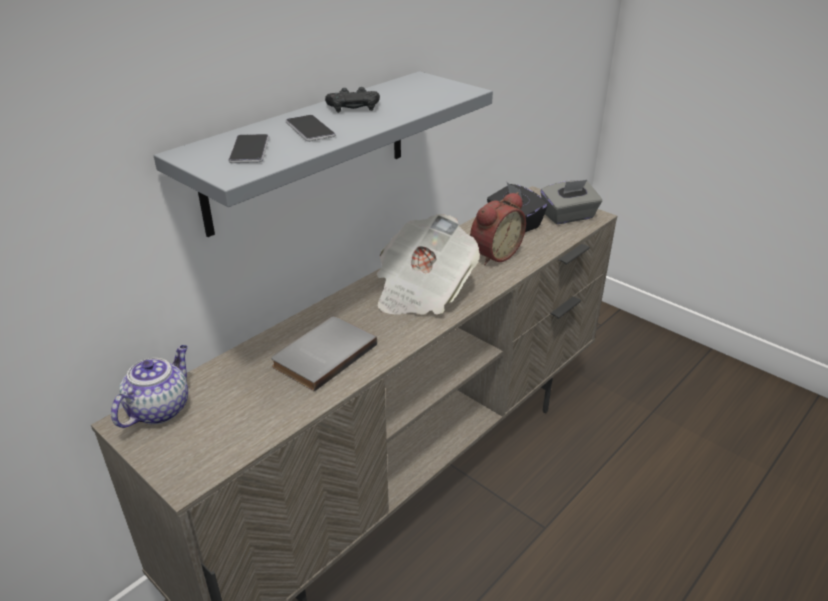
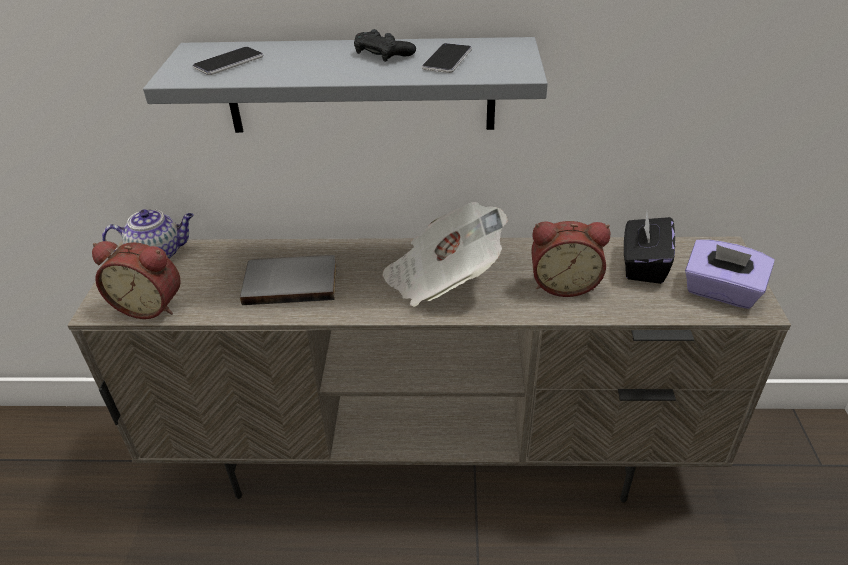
camera: 50 degrees right, 5 degrees up
(233, 443) = (151, 305): none -> alarm clock
(310, 129) = (304, 61): phone -> phone (447, 59)
(568, 216) = (720, 292): grey tissue box -> purple tissue box

